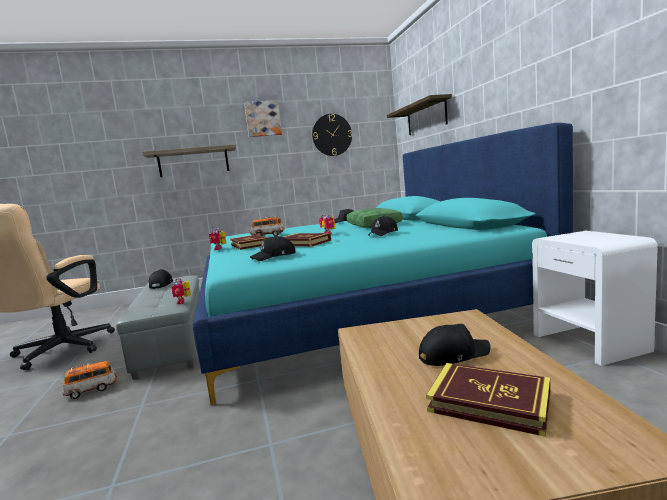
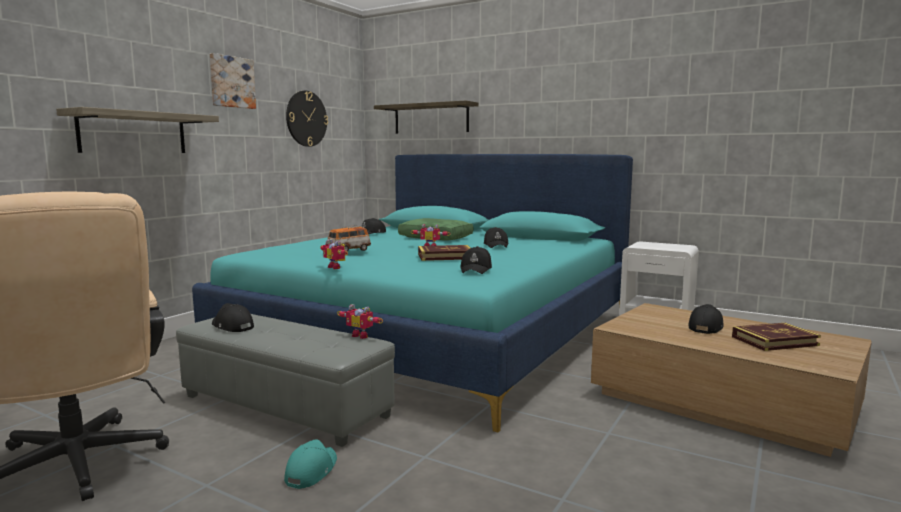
camera: 45 degrees left, 0 degrees up
(91, 390) = (311, 471): toy car -> turquoise cap
(249, 245) = (367, 261): book -> none

